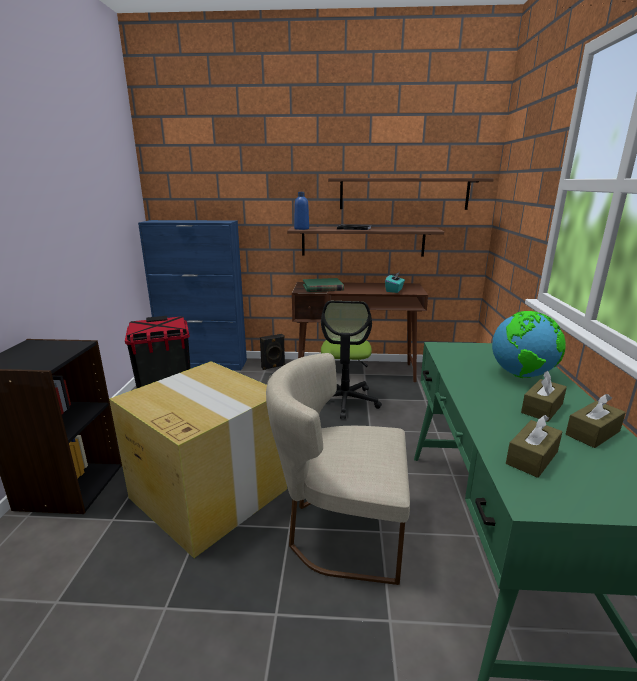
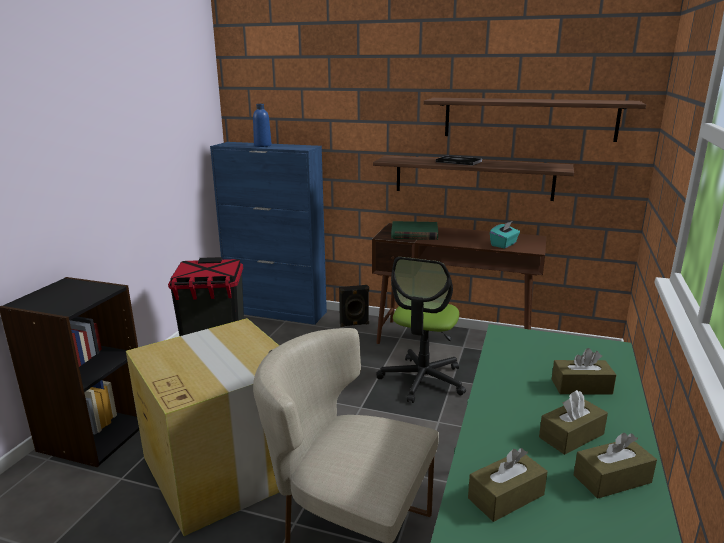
camera: 15 degrees right, 0 degrees up
(301, 229) = (392, 160): blue bottle -> blue bottle (262, 145)
(521, 375) = (581, 387): globe -> brown tissue box

